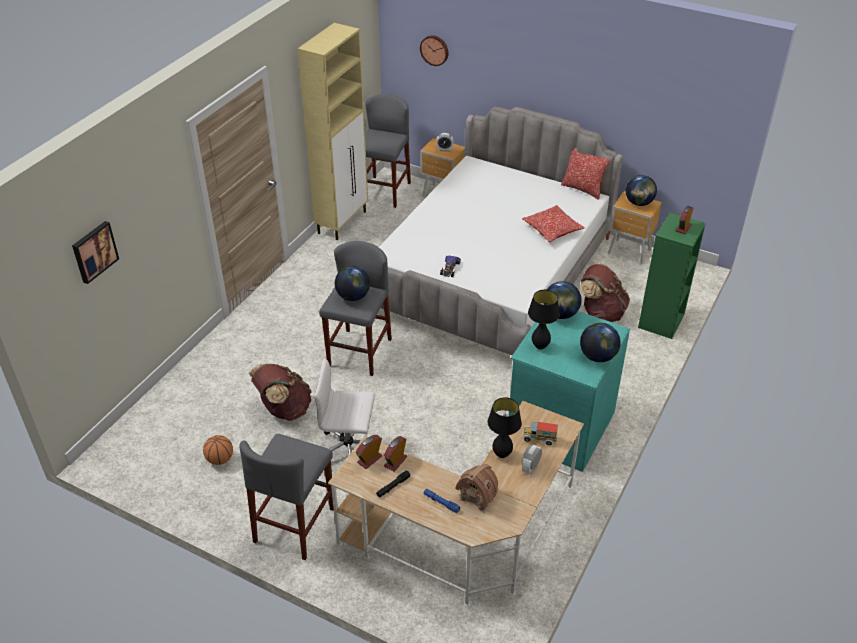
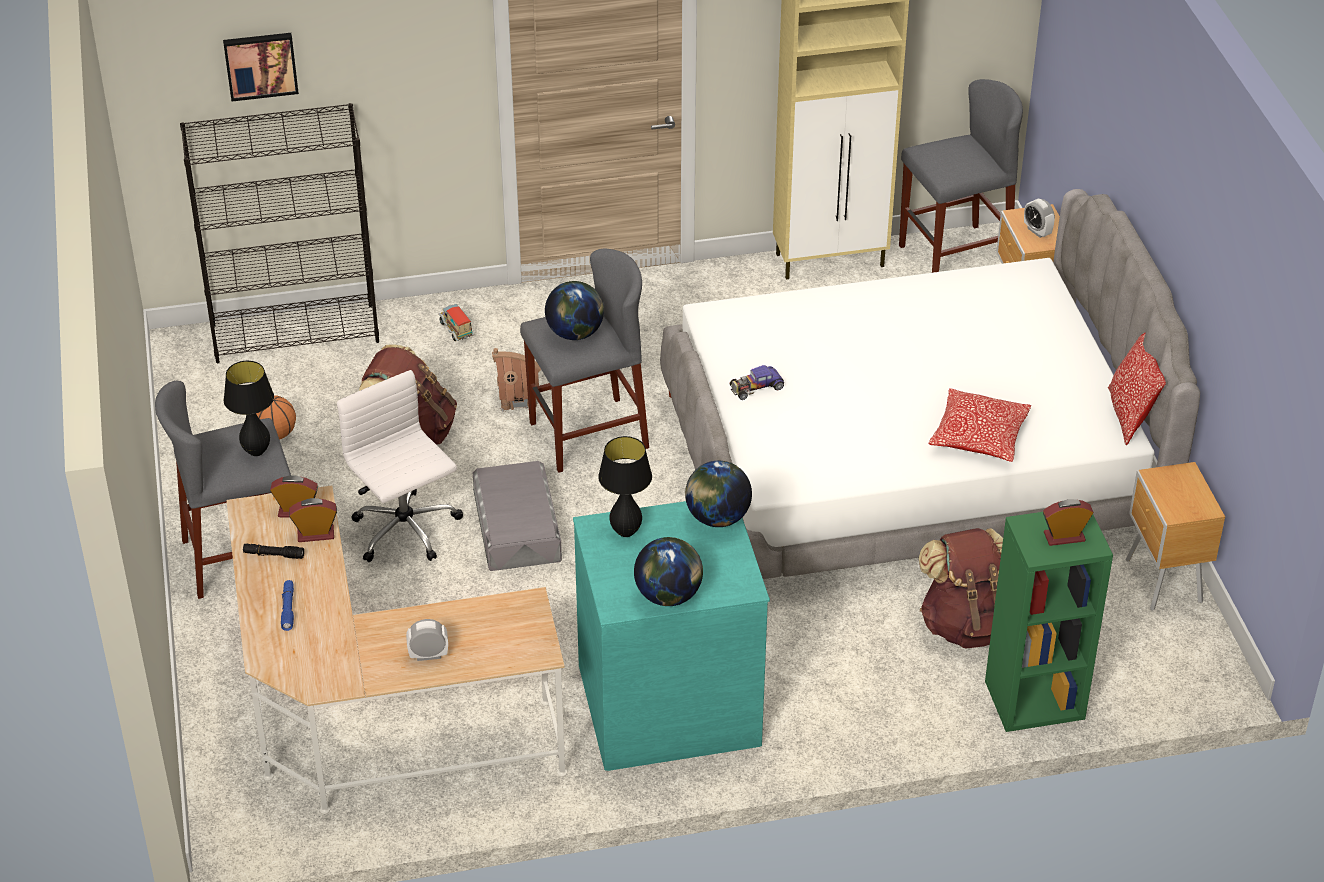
camera: 50 degrees right, 0 degrees up
(155, 409) = (296, 333): none -> black bookcase
(391, 410) = (516, 526): none -> grey storage box
(435, 50) = (1081, 47): wall clock -> none
(478, 496) = (330, 634): toy house -> toy house (517, 398)
(502, 454) = (424, 618): black table lamp -> black table lamp (256, 452)
(539, 438) = (489, 638): toy truck -> toy truck (456, 330)
(639, 203) = (1184, 493): globe -> none

